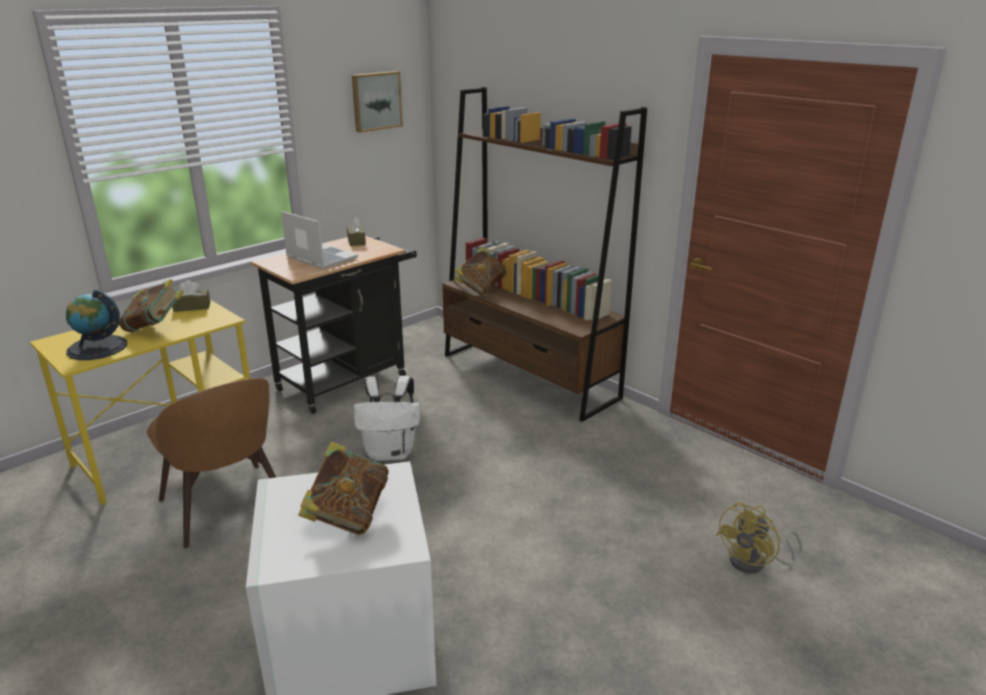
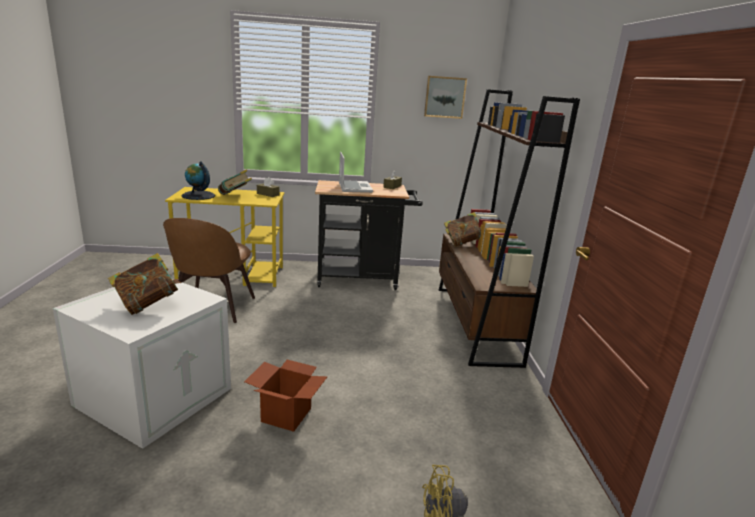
camera: 40 degrees right, 5 degrees down
(391, 452) = (323, 323): white backpack -> none
(510, 561) = (286, 415): none -> cardboard box

